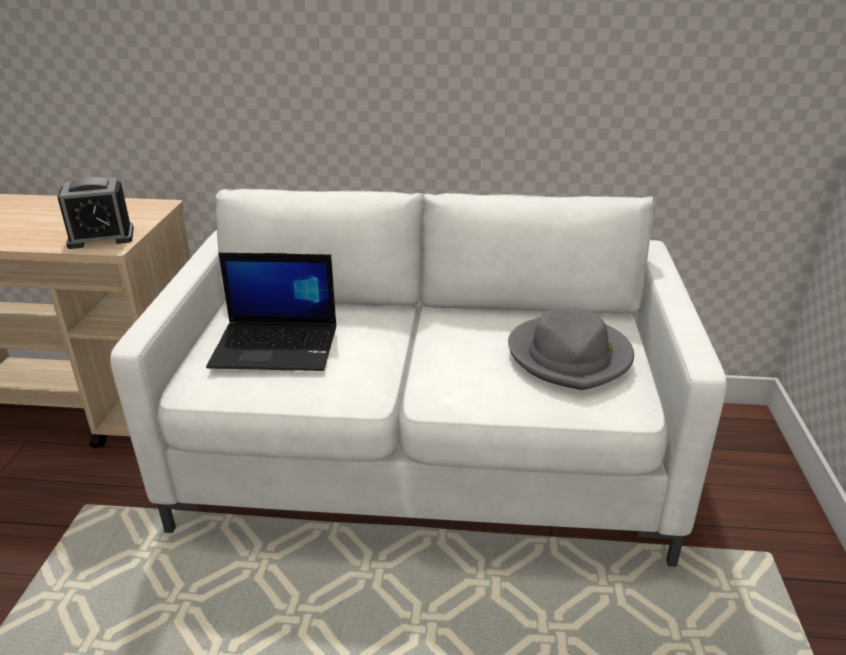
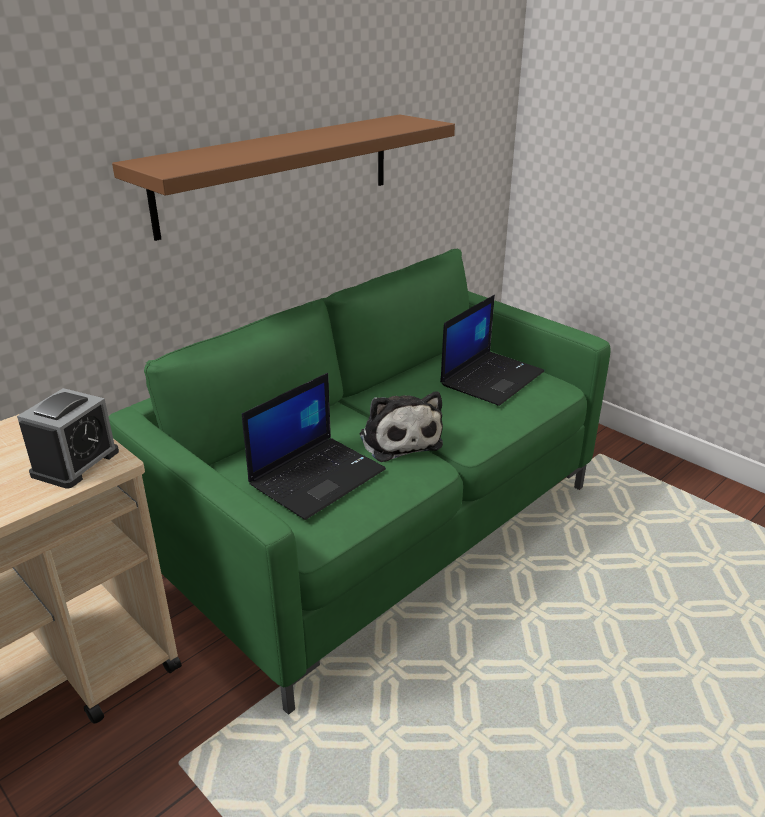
camera: 50 degrees left, 0 degrees up
(389, 358) = (399, 439): none -> plush toy
(423, 464) = (381, 532): white sofa -> green sofa
(429, 52) = (278, 172): none -> brown shelf
(570, 356) = (492, 378): grey hat -> laptop

